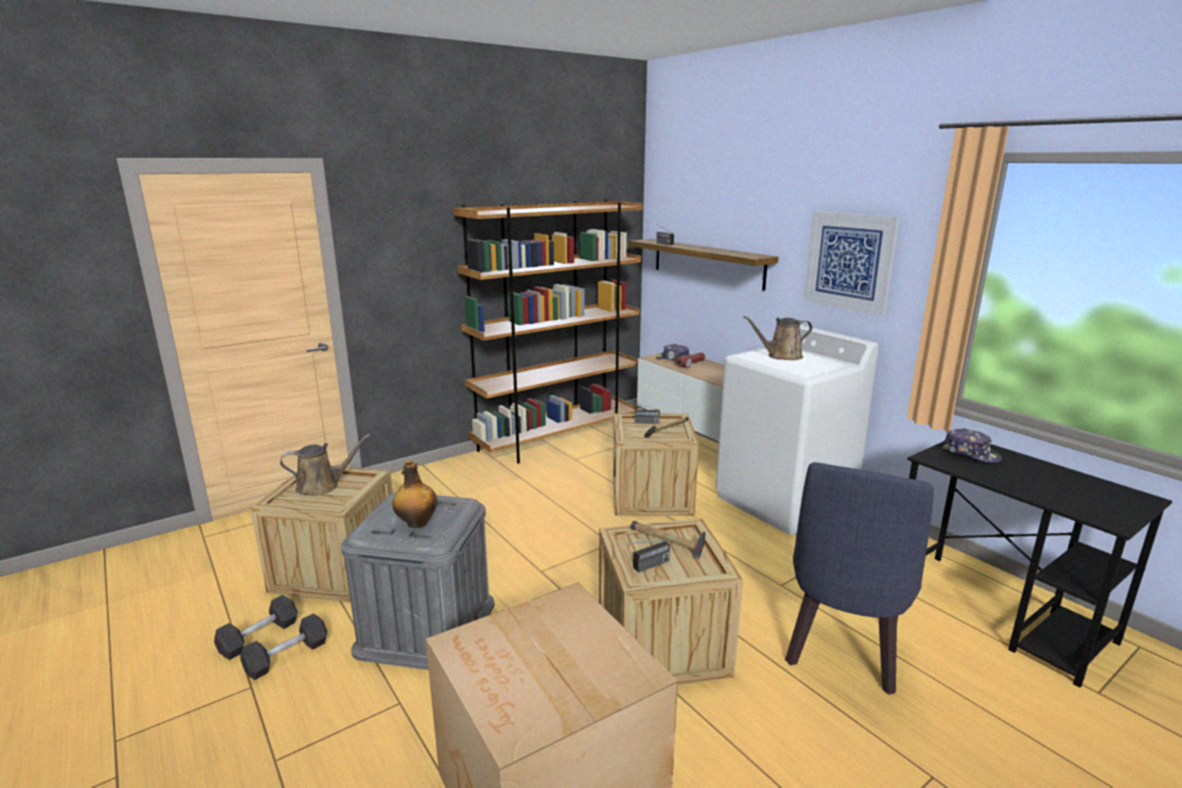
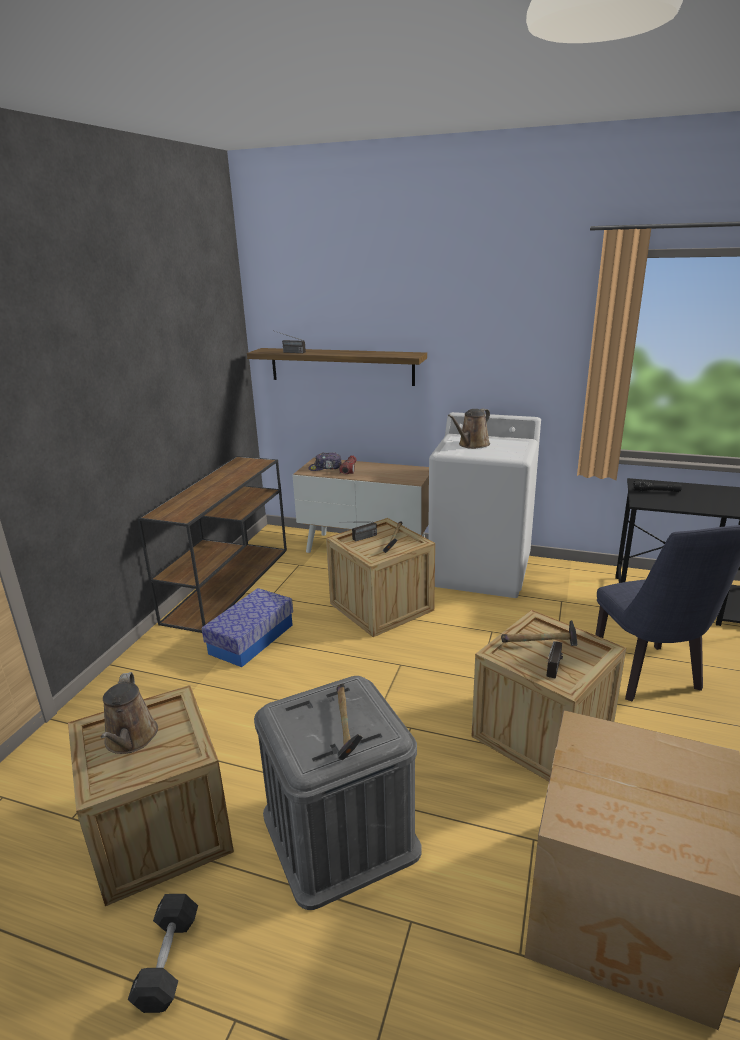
camera: 35 degrees left, 5 degrees up
(287, 657) = (233, 959): black dumbbell -> none
(322, 486) = (130, 739): brown watering can -> brown watering can turned 135 degrees clockwise
(416, 523) = (344, 728): bottle -> hammer
(525, 482) = (251, 639): none -> storage box
(557, 440) = (229, 583): brown bookcase -> brown console table
(849, 261) = (503, 350): picture -> none
(971, 453) = (656, 491): cap -> black flashlight

